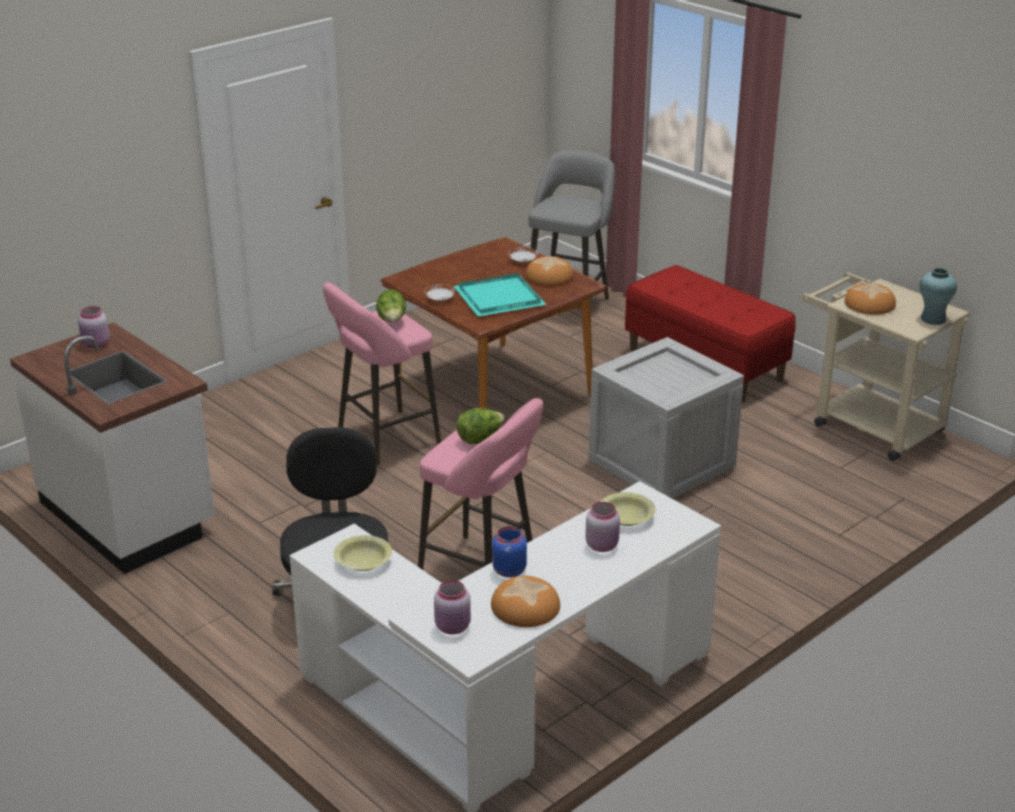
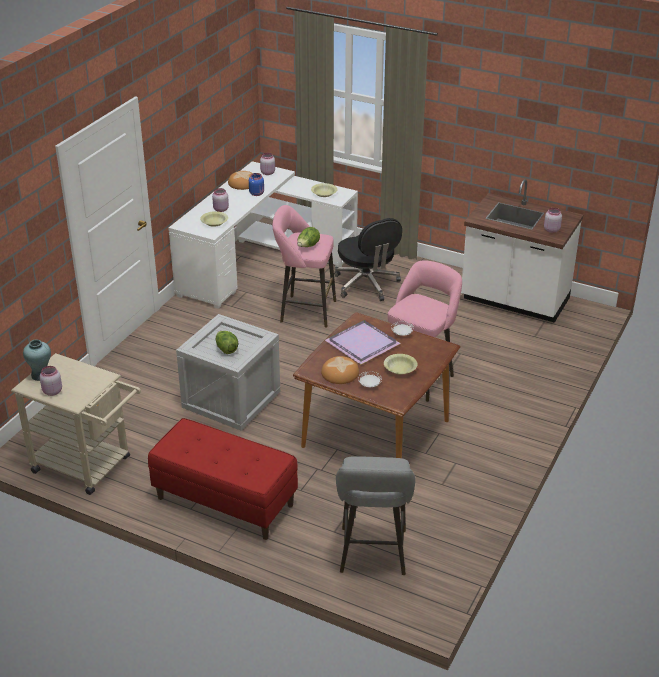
camera: 160 degrees right, 5 degrees up
(392, 321) = (418, 310): lettuce -> lettuce (226, 349)
(474, 269) = (400, 368): none -> yellow bowl
(500, 297) = (362, 344): turquoise tray -> purple tray
(869, 304) = (87, 380): bread -> none
(915, 300) = (52, 391): none -> pink jar

